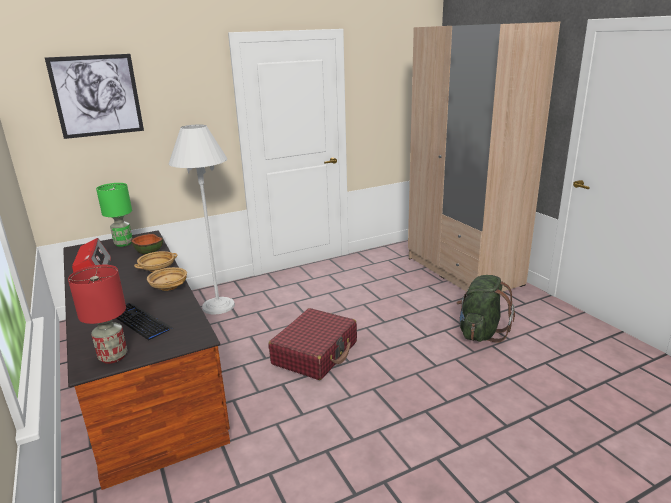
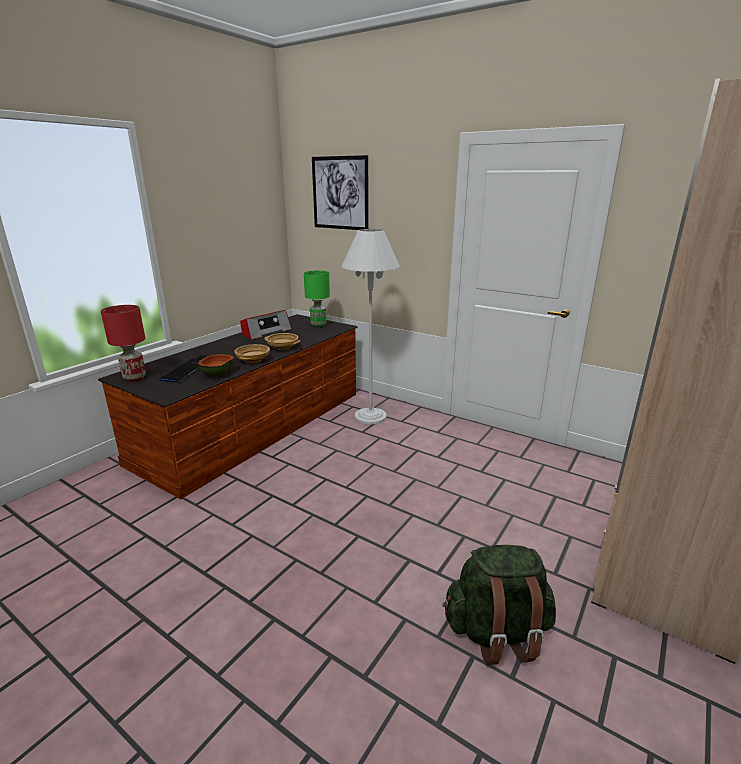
camera: 60 degrees right, 0 degrees up
(149, 252) = (311, 336): bowl -> bowl (218, 374)
(315, 353) = (335, 497): red suitcase -> none

